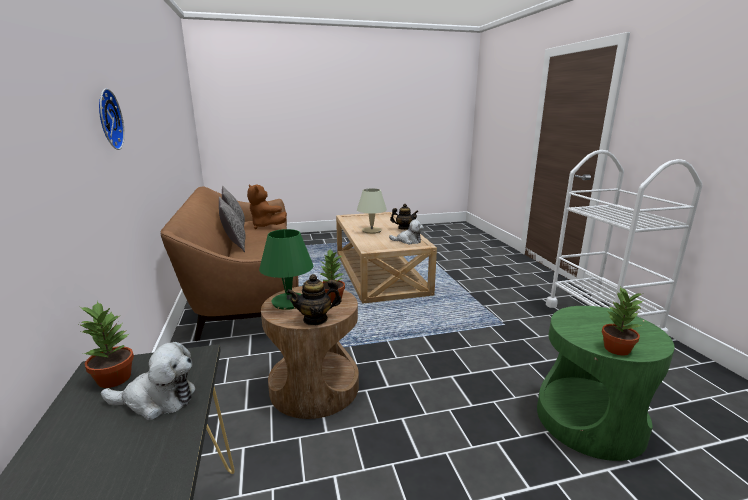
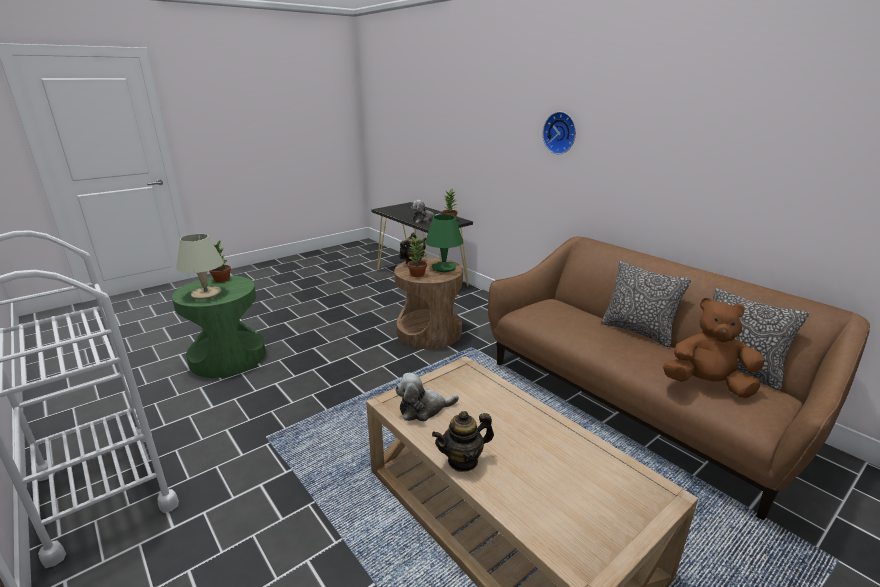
camera: 155 degrees right, 5 degrees up
(371, 231) = (519, 430): beige table lamp -> beige table lamp (207, 293)

